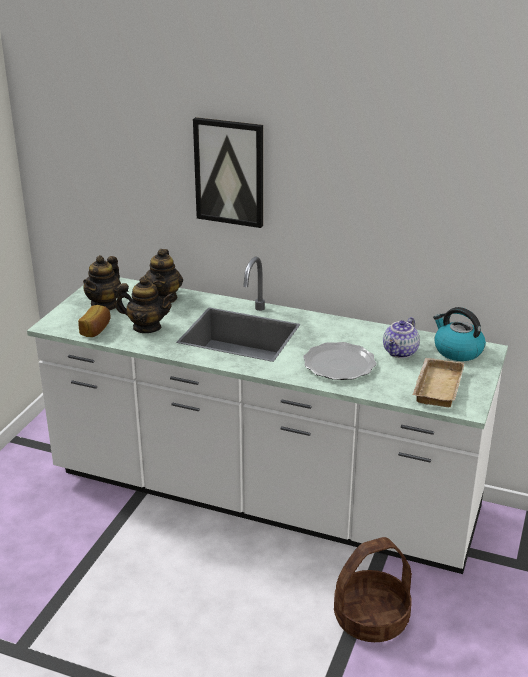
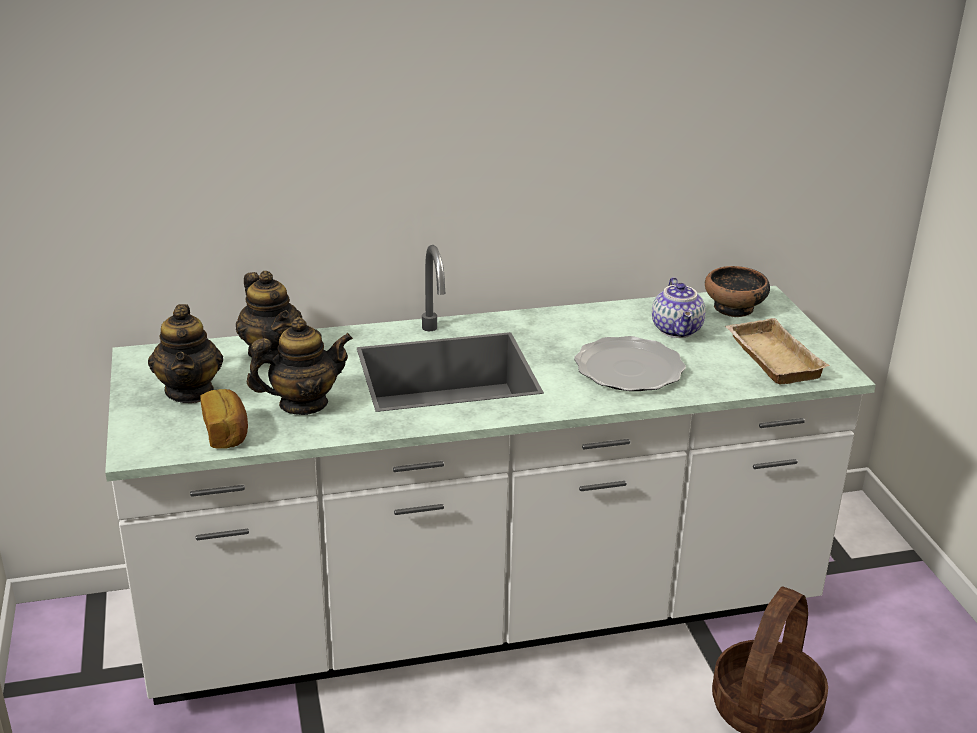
camera: 35 degrees left, 0 degrees up
(229, 172) = (356, 119): picture -> none
(457, 351) = (734, 308): kettle -> bowl

